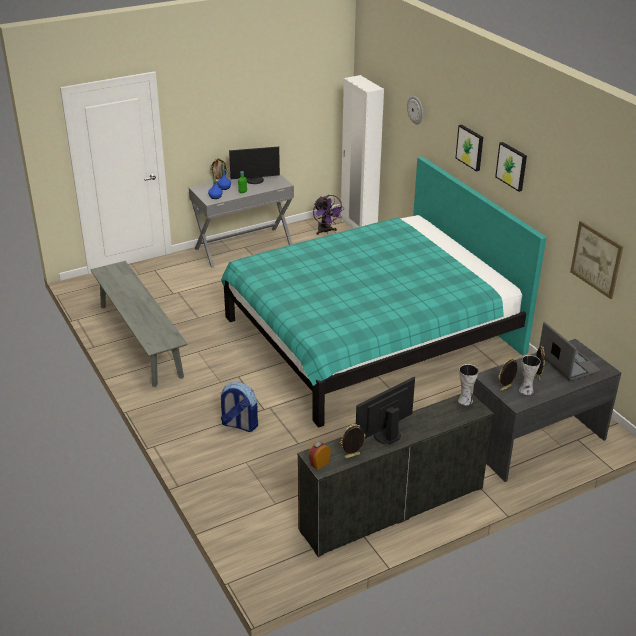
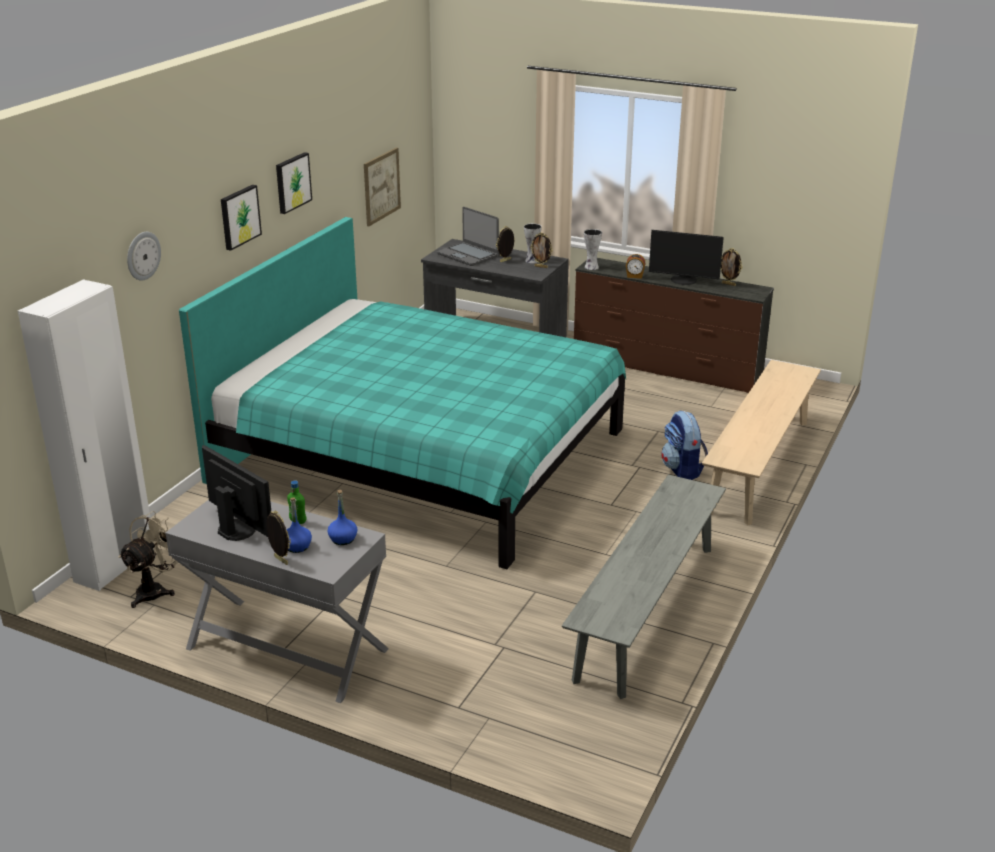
camera: 125 degrees left, 5 degrees down
(202, 462) = (759, 466): none -> beige bench
(319, 463) = (758, 291): alarm clock -> alarm clock (634, 276)
(325, 231) = (155, 590): purple fan -> beige fan
(567, 364) = (468, 255): laptop -> laptop turned 75 degrees counterclockwise

